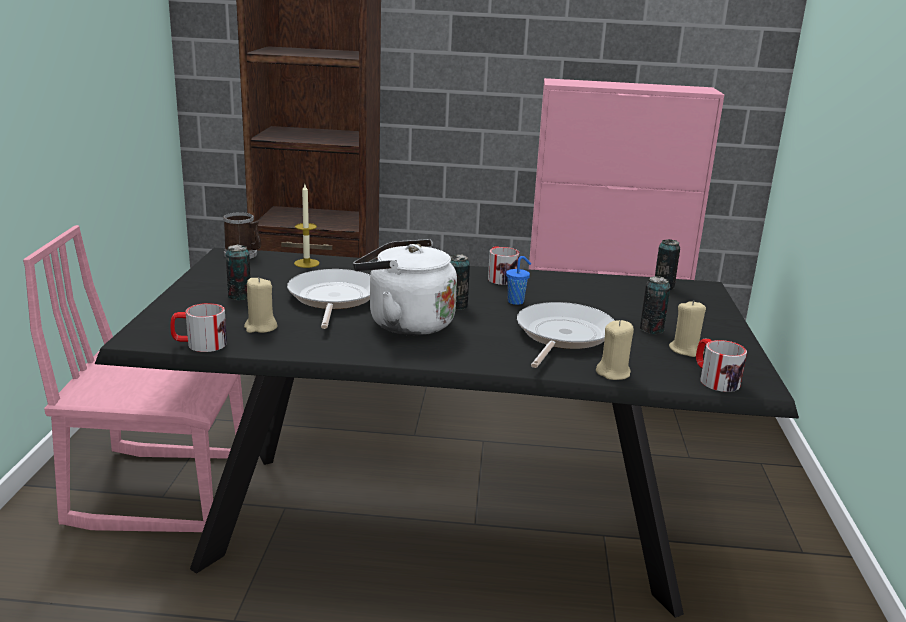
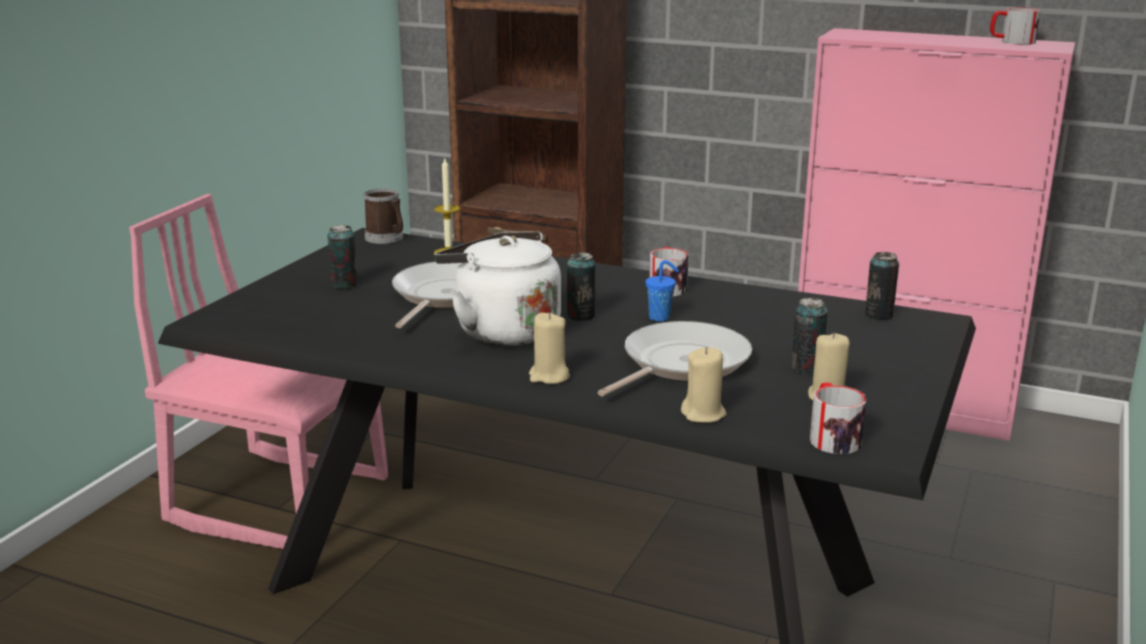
camera: 20 degrees right, 0 degrees up
(199, 344) = (262, 332): mug -> mug (1011, 42)
(260, 327) = (339, 320): beige candle -> beige candle (549, 376)

